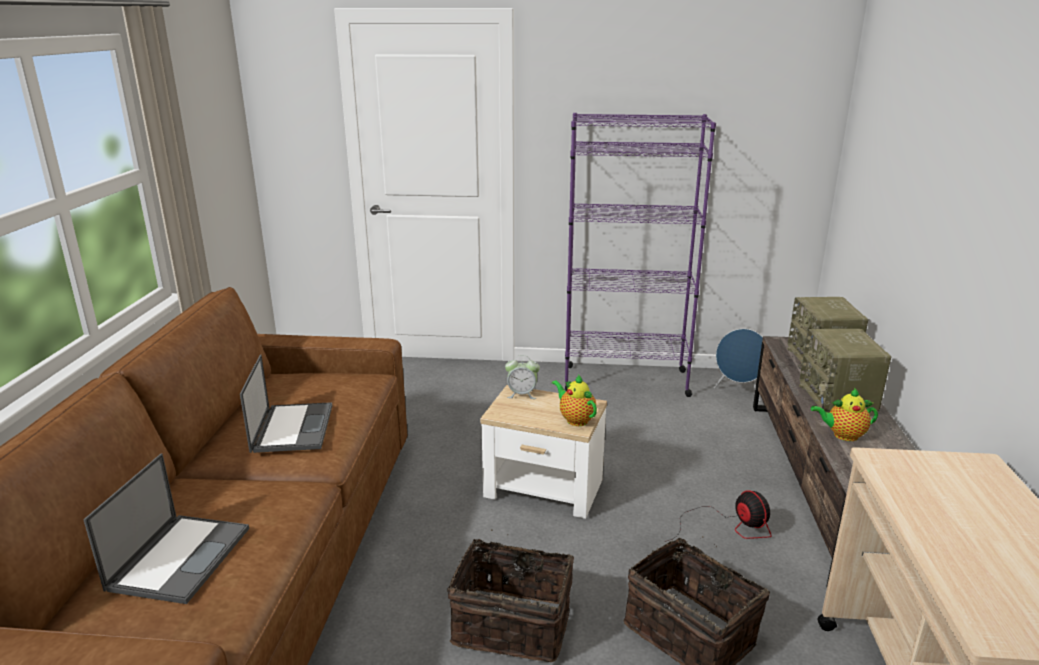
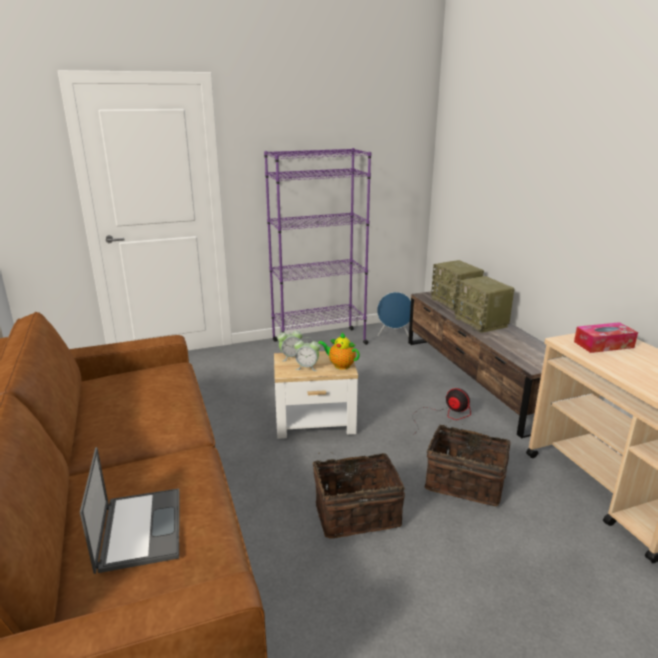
camera: 25 degrees left, 0 degrees up
(292, 427) = (145, 414): laptop -> none
(531, 413) = (307, 367): none -> alarm clock
(842, 435) = (500, 341): teapot -> none
(946, 481) = (603, 345): none -> tissue box

